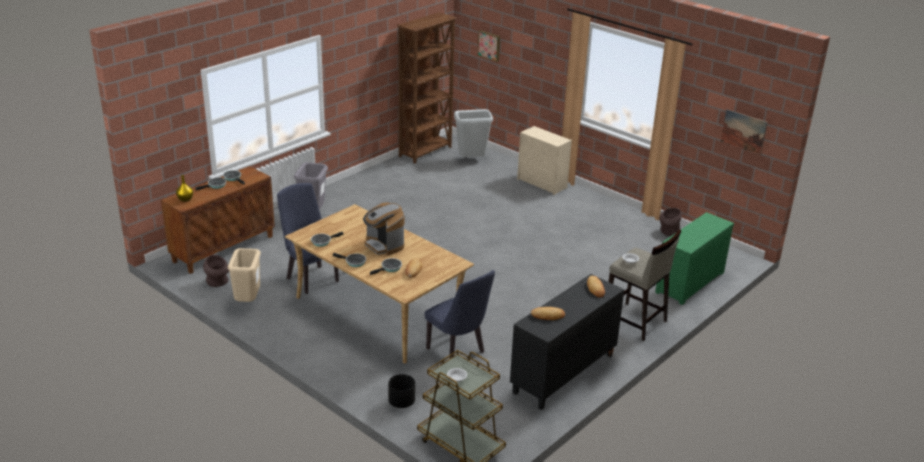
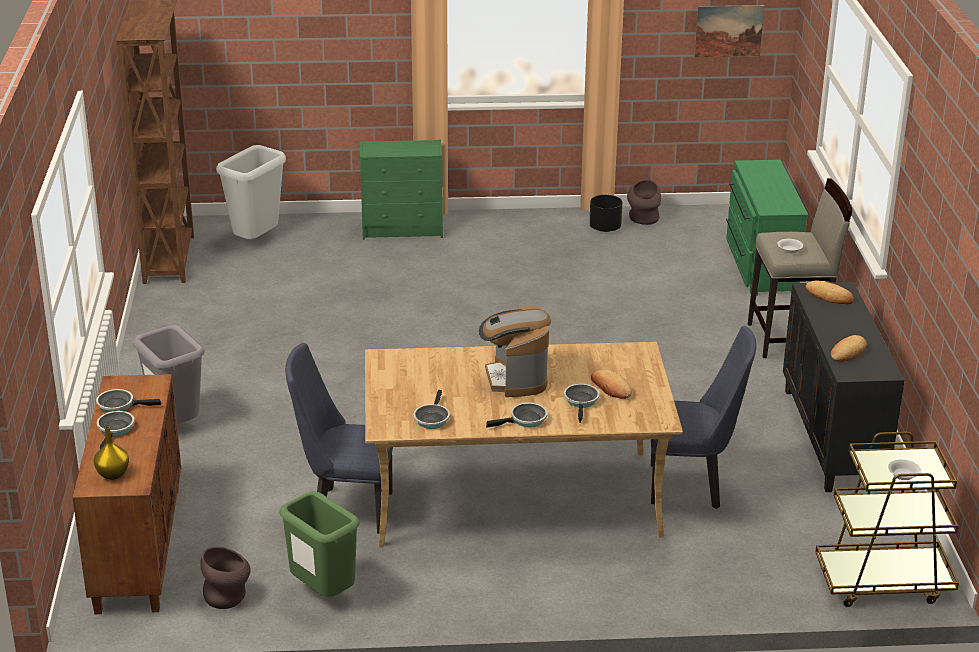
camera: 45 degrees left, 0 degrees up
(247, 301) = (322, 593): beige trash can -> green trash can
(384, 245) = (515, 379): coffee machine -> coffee machine turned 75 degrees clockwise
(401, 402) = (744, 582): black planter -> black planter (605, 229)
(489, 45) = (225, 34): picture -> none
(542, 183) = (403, 230): beige dresser -> green dresser

